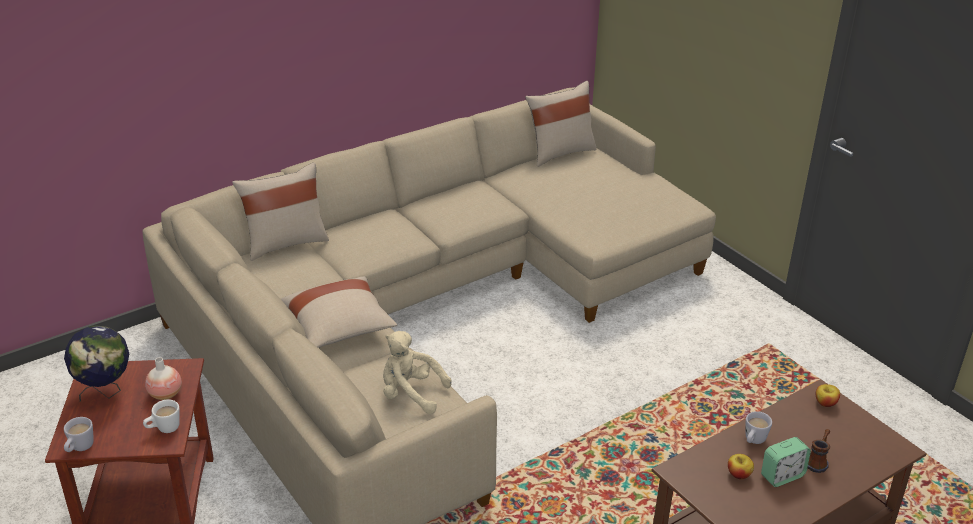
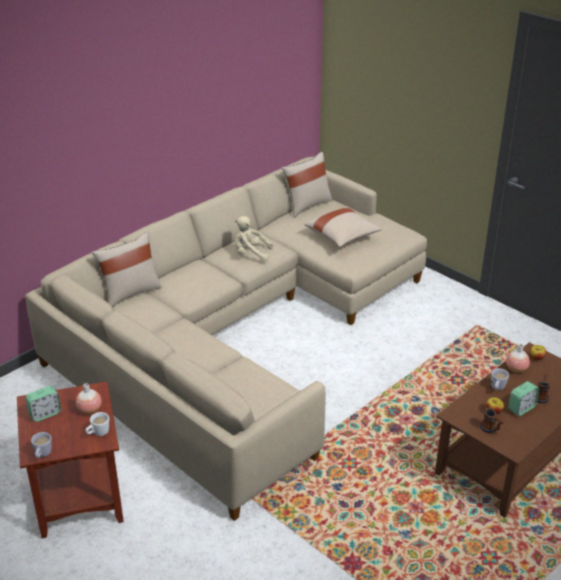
camera: 10 degrees left, 0 degrees up
(105, 392) = (45, 414): globe -> alarm clock
(339, 328) = (191, 349): beige pillow -> beige pillow (342, 237)
(410, 394) = (257, 388): beige plush toy -> beige plush toy (250, 254)
(726, 502) = (491, 430): none -> mug
(790, 415) = (516, 369): none -> vase

